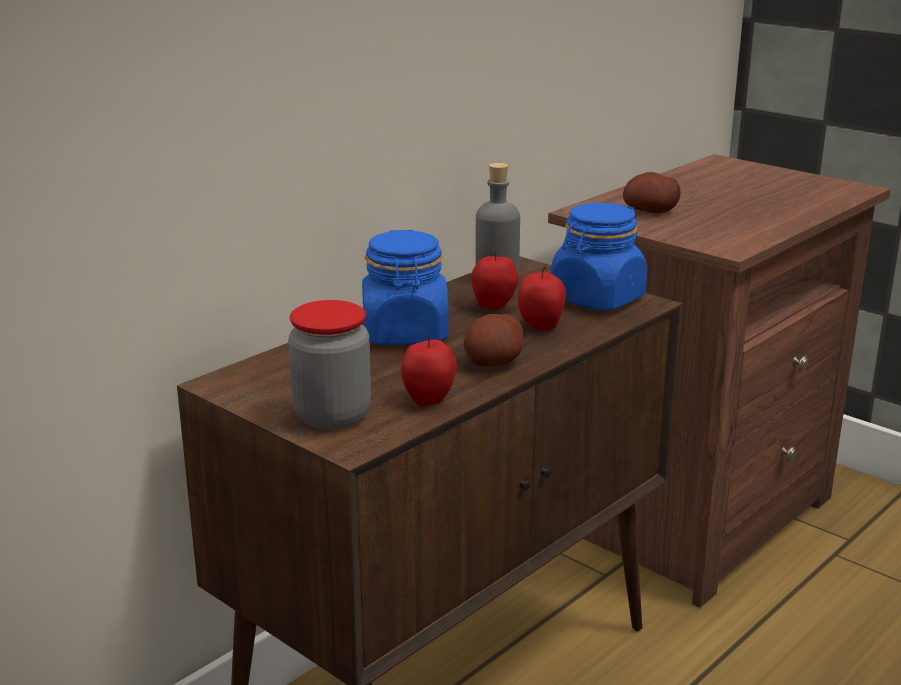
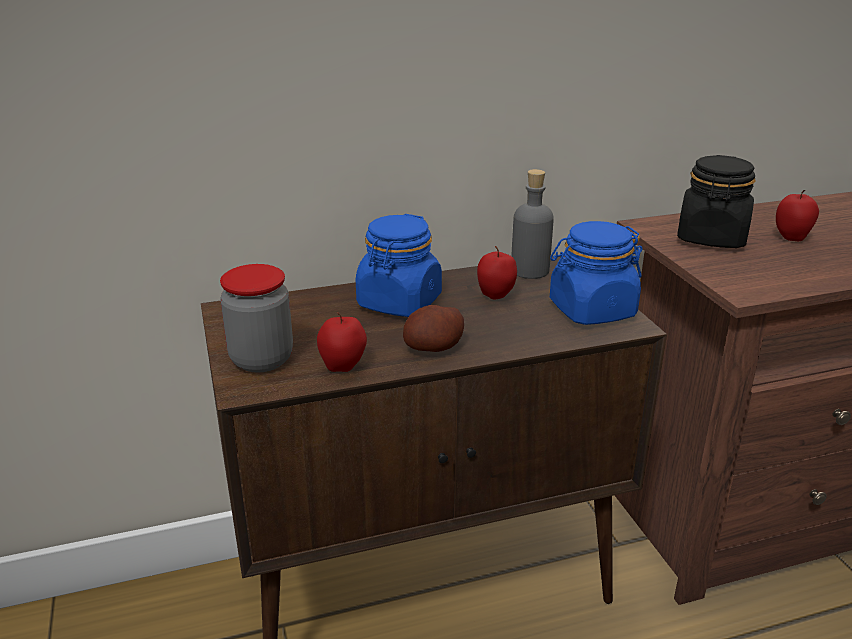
camera: 30 degrees right, 5 degrees up
(541, 326) = (512, 324): apple -> apple (791, 238)
(650, 212) = (711, 238): potato -> black jar

